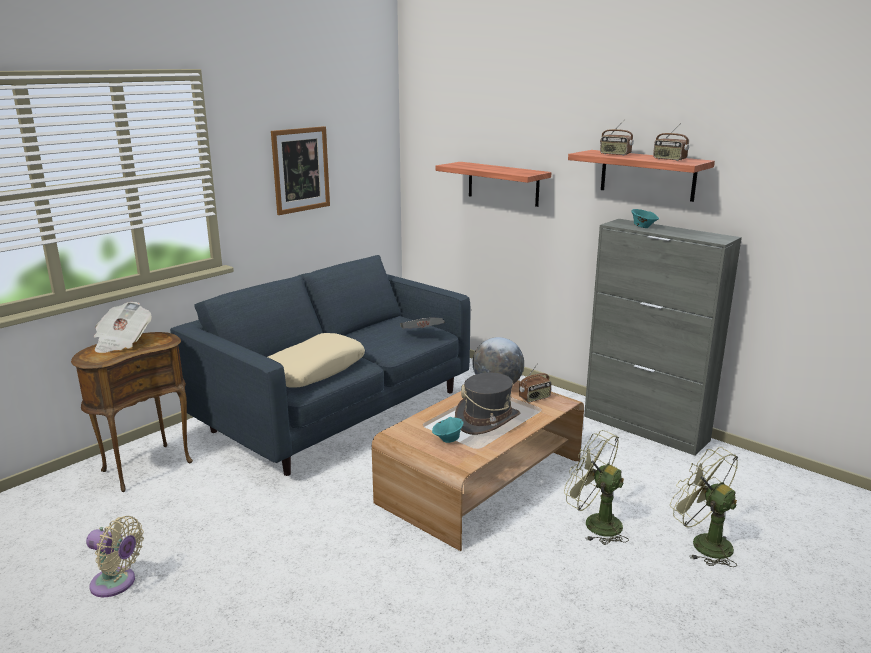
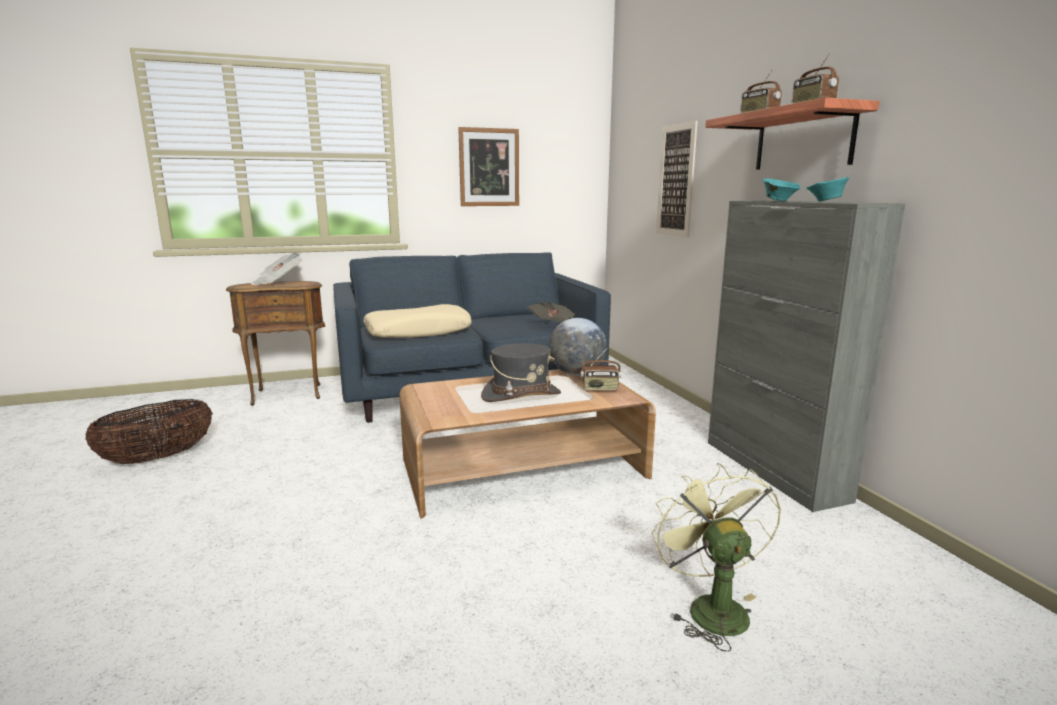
camera: 30 degrees right, 5 degrees down
(116, 584) = (158, 458): beige fan -> basket
(448, 440) = (457, 400): turquoise bowl -> turquoise bowl (825, 201)
(503, 183) = (676, 180): shelf -> picture
(594, 523) = (592, 540): green fan -> none

